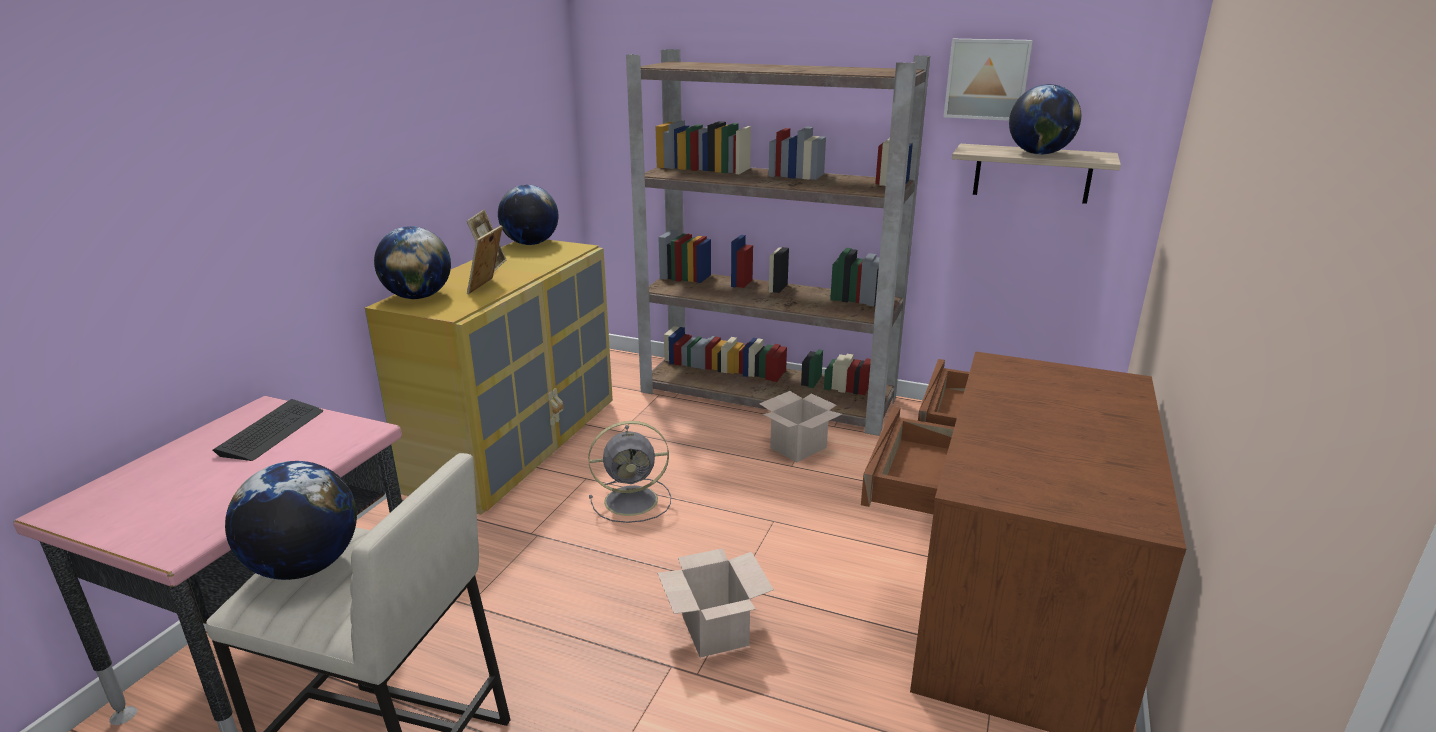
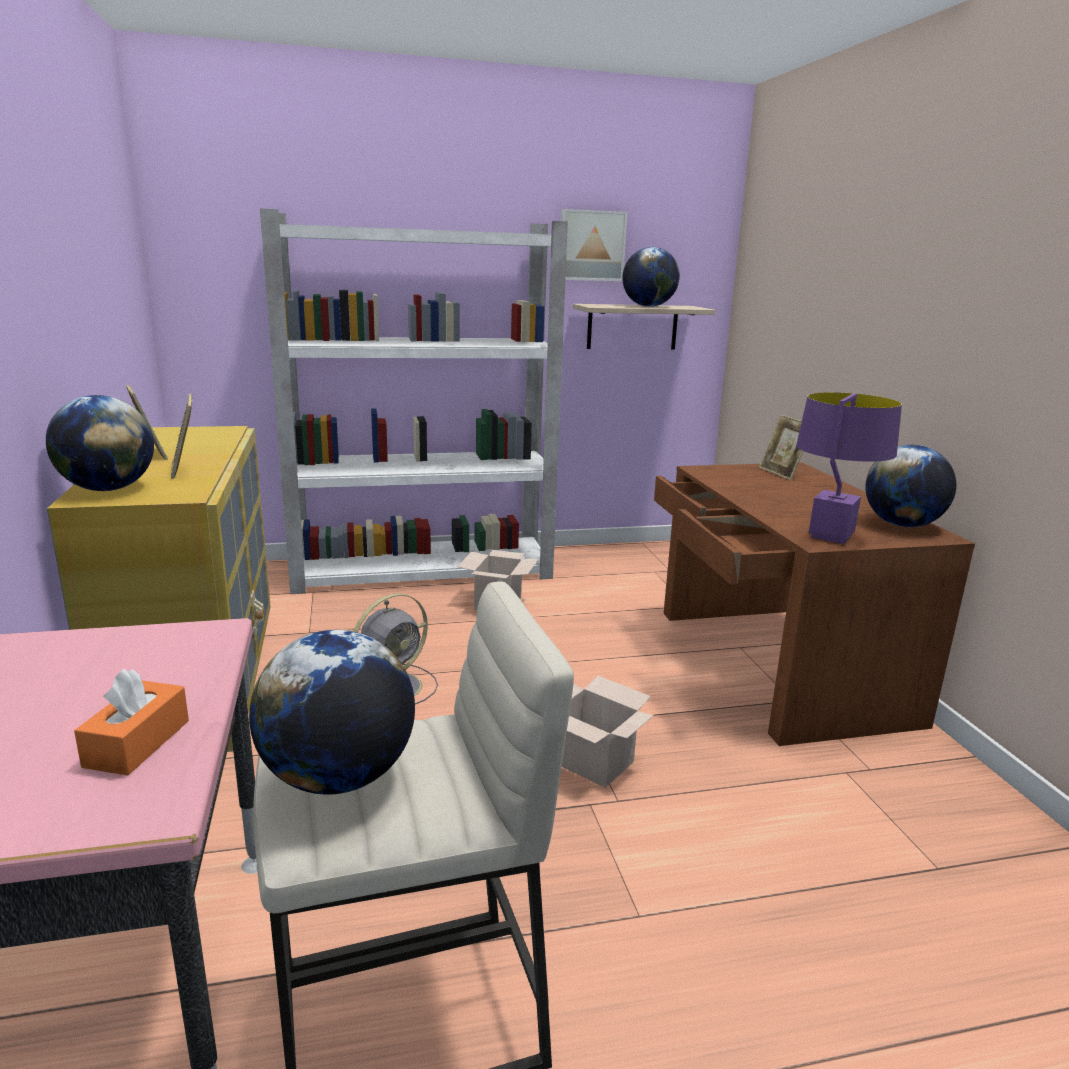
camera: 35 degrees left, 5 degrees down
(225, 500) = (137, 743): none -> orange tissue box
(272, 432) = (75, 664): keyboard -> none
(531, 244) = (161, 431): globe -> globe (902, 525)
(767, 395) = (422, 569): brown bookcase -> white bookcase
(997, 485) = (830, 536): none -> purple table lamp
(1090, 387) = (782, 473): none -> picture frame

